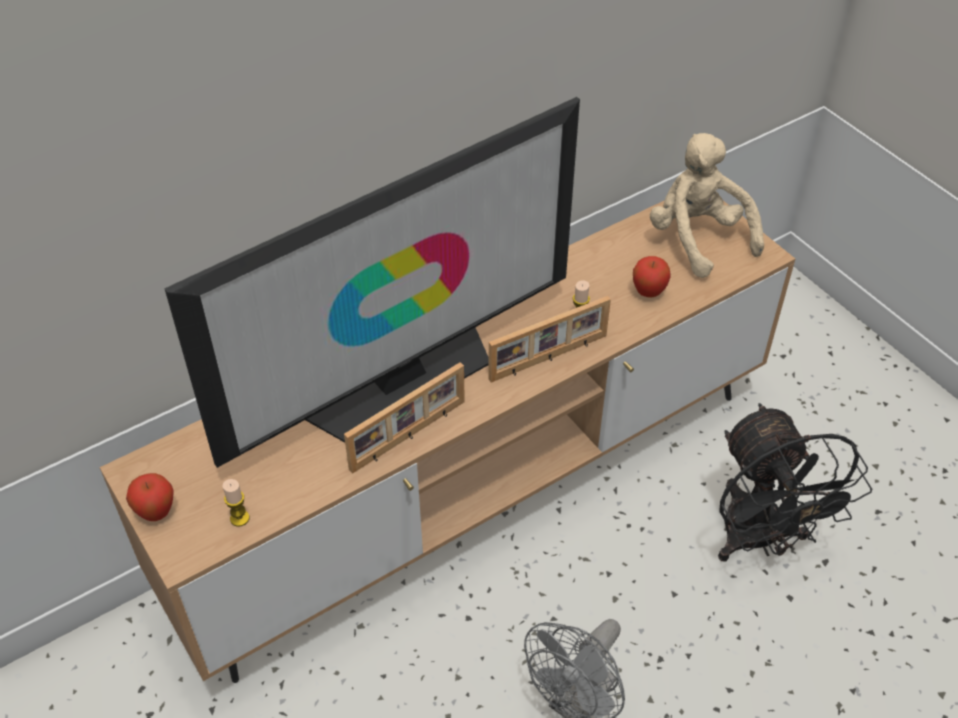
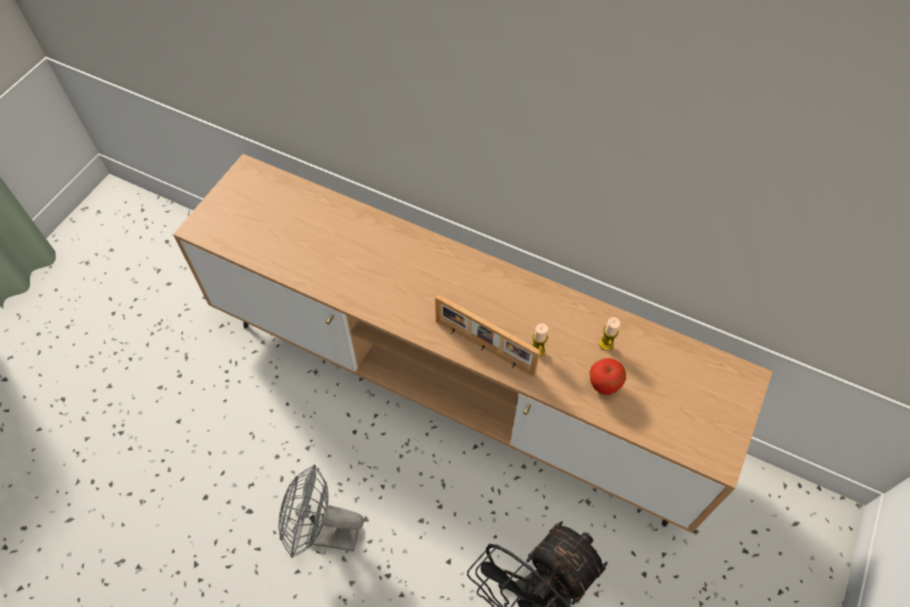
camera: 60 degrees right, 10 degrees up
(156, 512) = (223, 198): apple -> none
(239, 518) = (240, 240): candle -> candle (606, 344)
(400, 380) = (403, 266): television -> none
(409, 436) = (356, 296): picture frame -> none
(698, 238) = (697, 397): beige plush toy -> none

